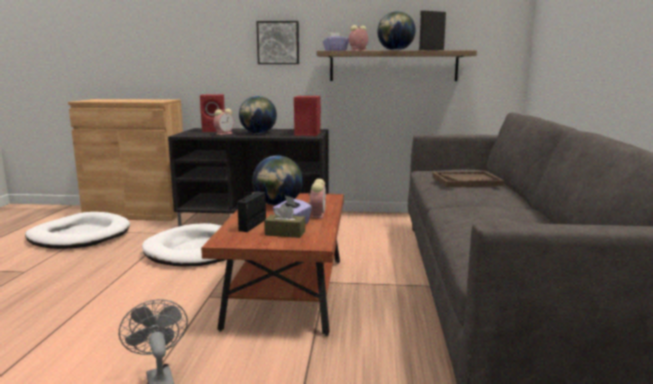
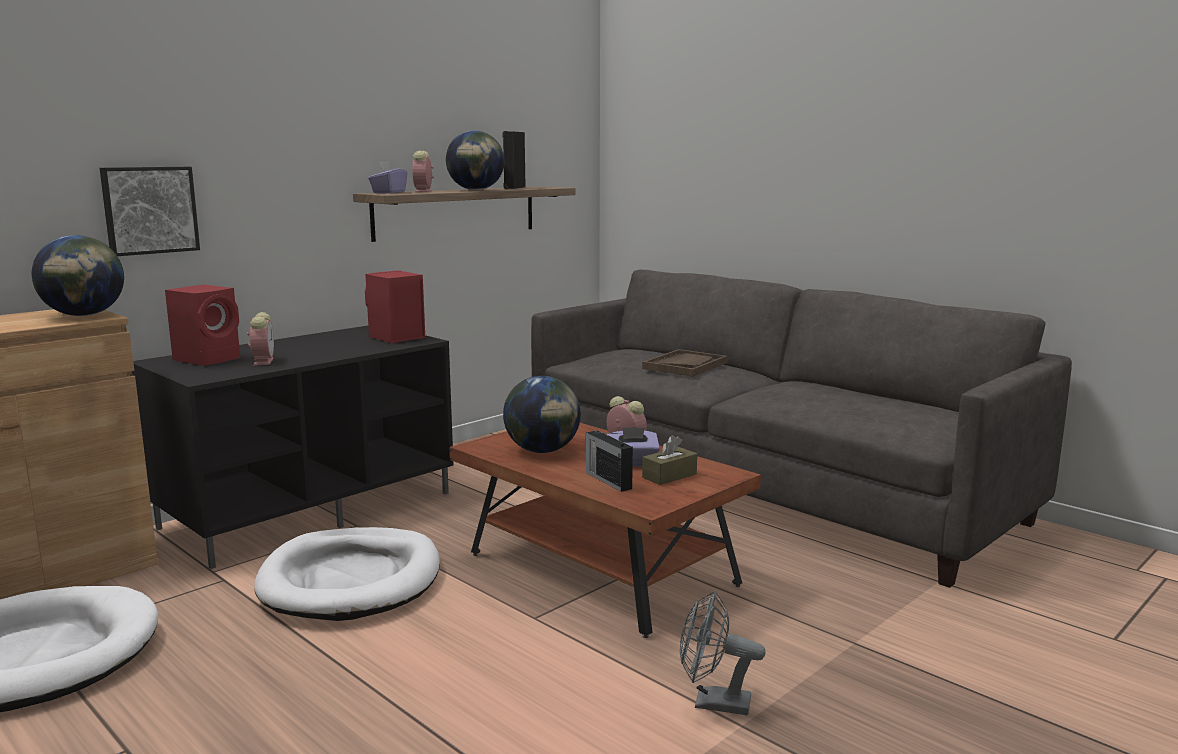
camera: 50 degrees left, 0 degrees up
(258, 133) = (315, 350): globe -> globe (84, 315)
(278, 43) = (283, 179): picture -> picture (149, 210)

